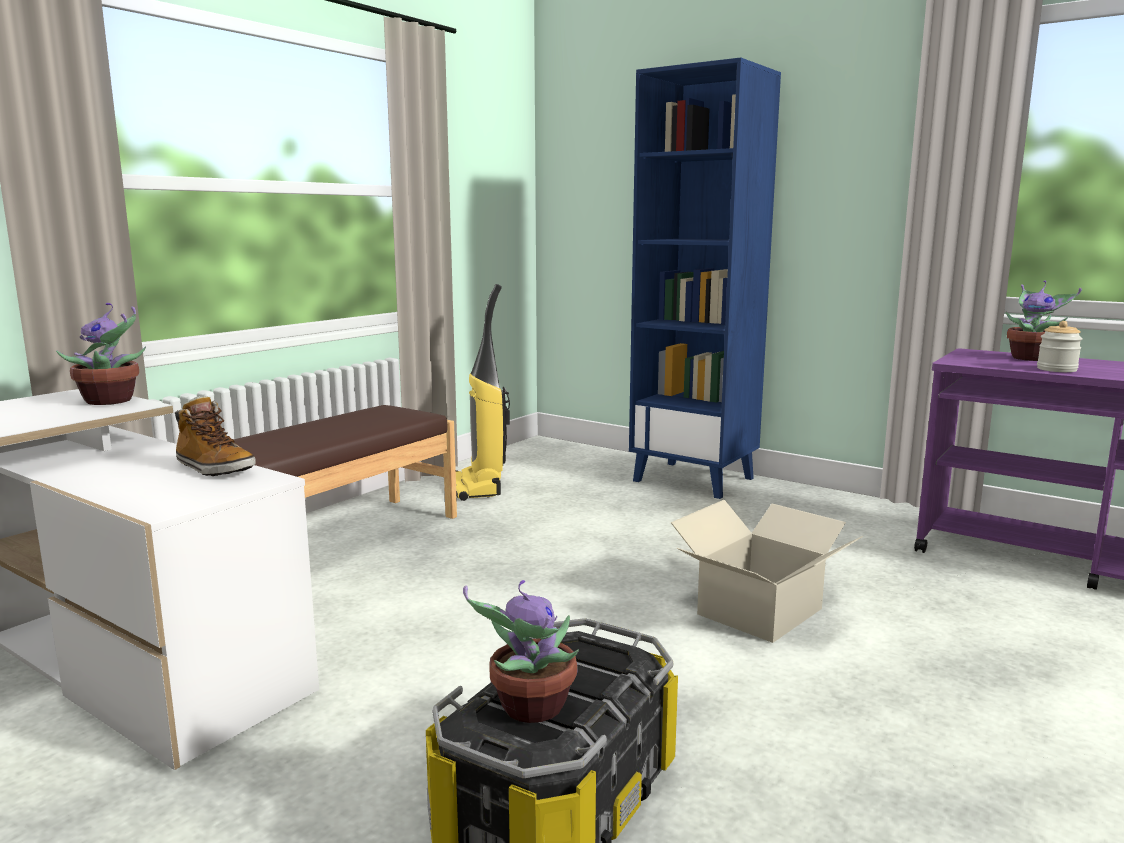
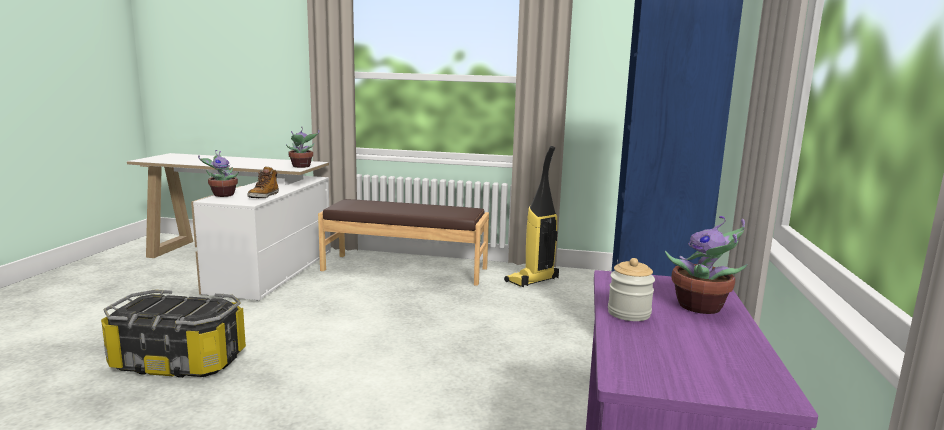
camera: 65 degrees right, 0 degrees up
(530, 709) = (155, 305): potted plant -> potted plant (222, 195)
(758, 611) = (403, 388): cardboard box -> none

